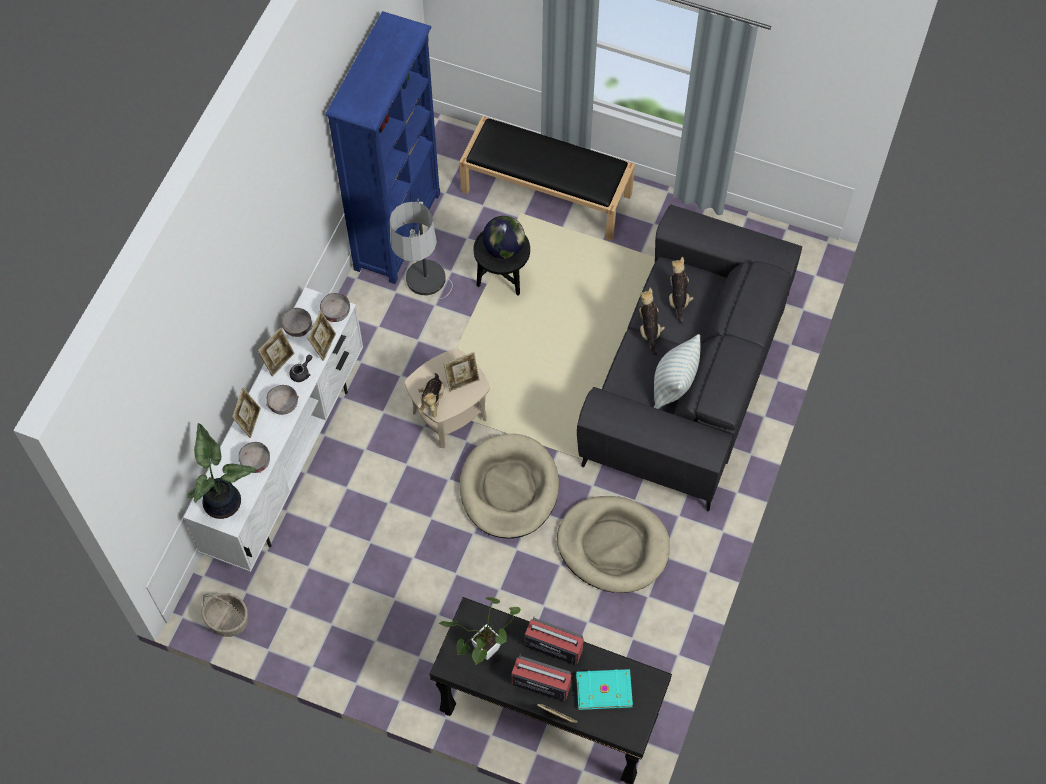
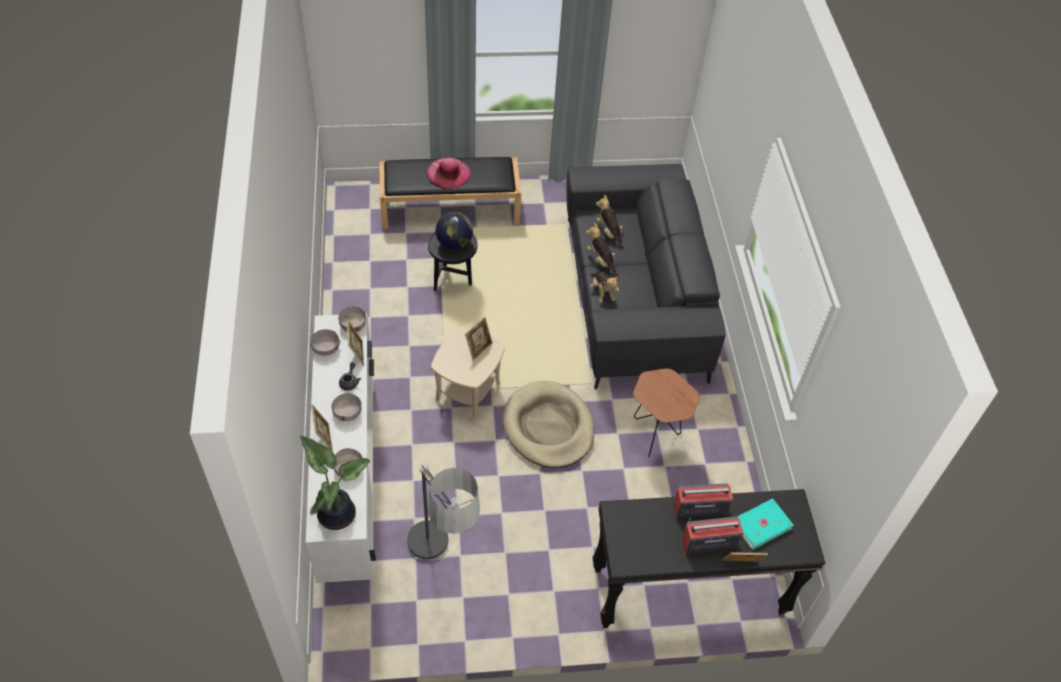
camera: 30 degrees left, 10 degrees down
(227, 620) = (366, 635): basket -> none
(279, 361) = (323, 380): picture frame -> none
(398, 230) = (346, 272): blue bookcase -> none
(426, 307) = (402, 319): floor lamp -> floor lamp (443, 569)
(432, 400) = (463, 372): plush toy -> plush toy (602, 292)
(483, 653) = (645, 539): potted plant -> none
(545, 159) = (448, 173): none -> pink hat
(613, 546) = (655, 437): beige dog bed -> brown side table
(673, 386) = (644, 293): pillow -> none

